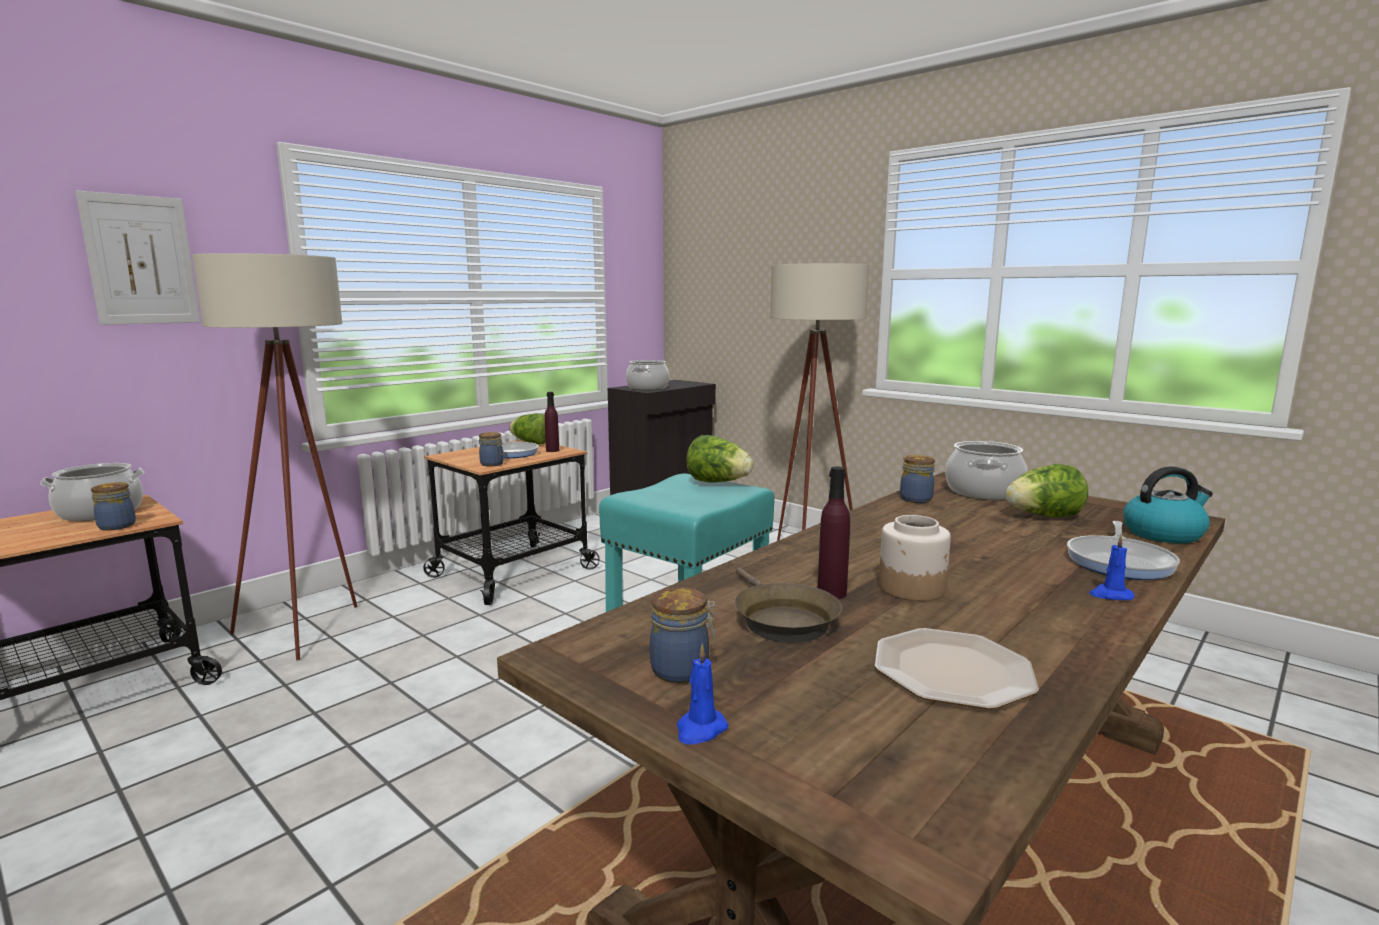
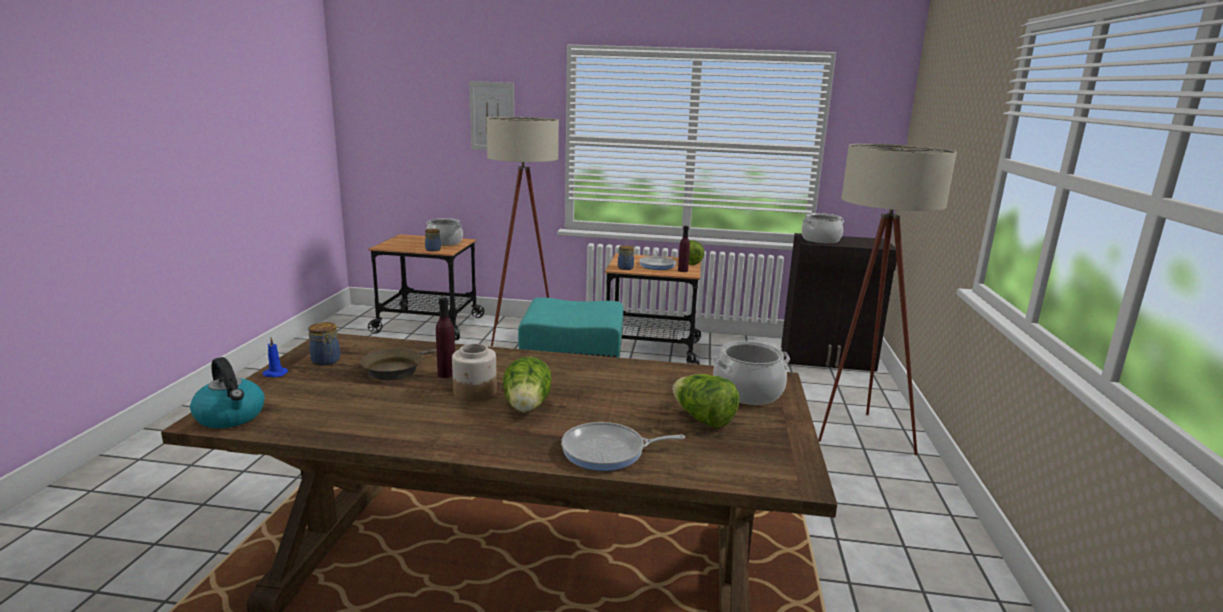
camera: 55 degrees right, 5 degrees up
(718, 482) = (606, 312): lettuce -> lettuce (527, 408)
(915, 499) = (683, 372): jar -> none
(951, 669) = (363, 412): plate -> none
(1110, 595) = (522, 449): blue candle -> none
(1163, 534) = (721, 470): kettle -> kettle (231, 417)

